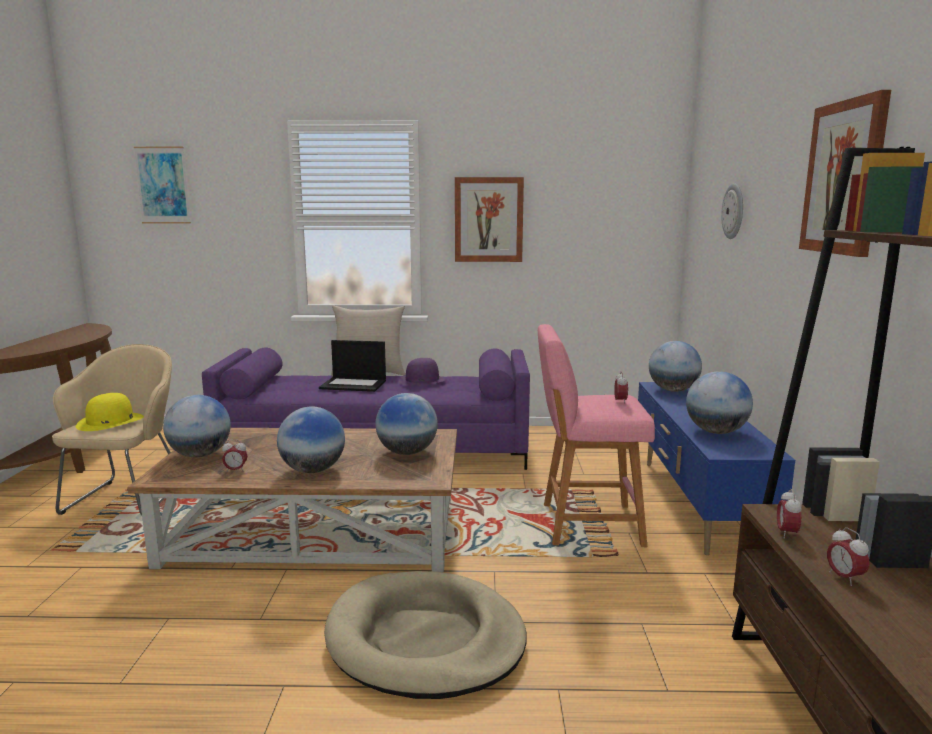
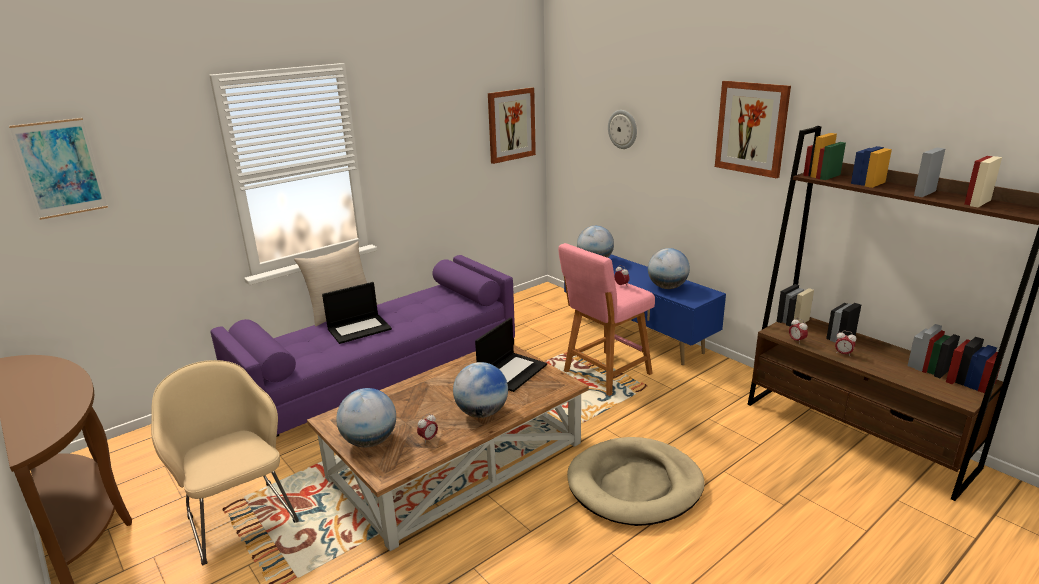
camera: 40 degrees left, 10 degrees up
(110, 421) = (224, 452): yellow hat -> none
(407, 452) = (512, 371): globe -> laptop
(422, 380) = (406, 306): purple hat -> none
(488, 220) = (413, 148): picture -> picture (511, 125)

